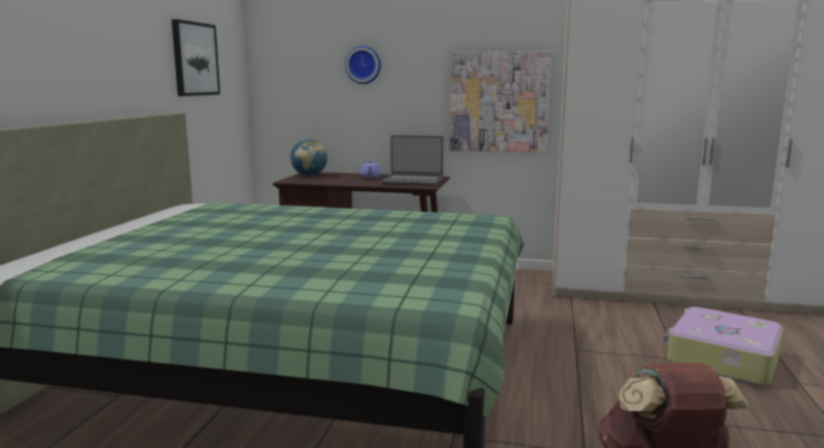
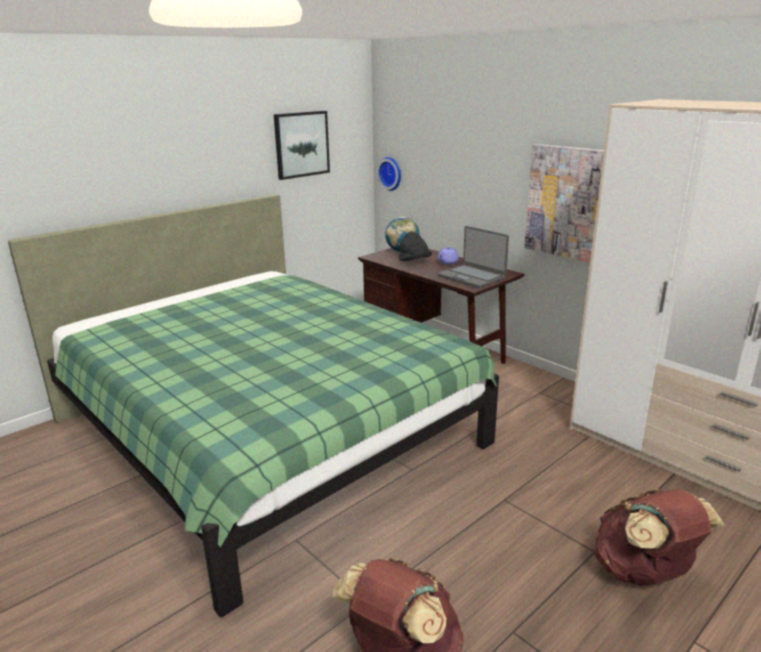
camera: 35 degrees right, 10 degrees up
(338, 180) = (414, 262): none -> black hat
(363, 65) = (458, 149): wall clock -> wall clock (391, 173)
(721, 359) = (644, 572): suitcase -> brown backpack

